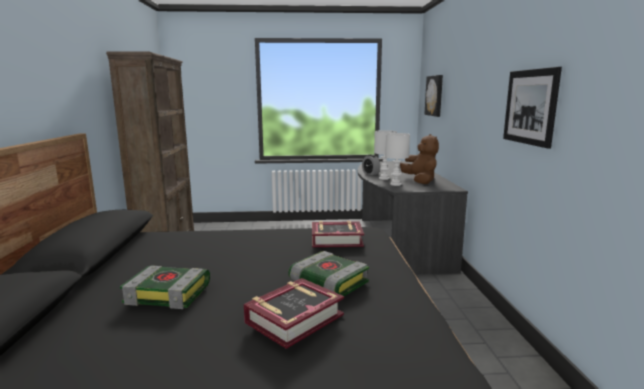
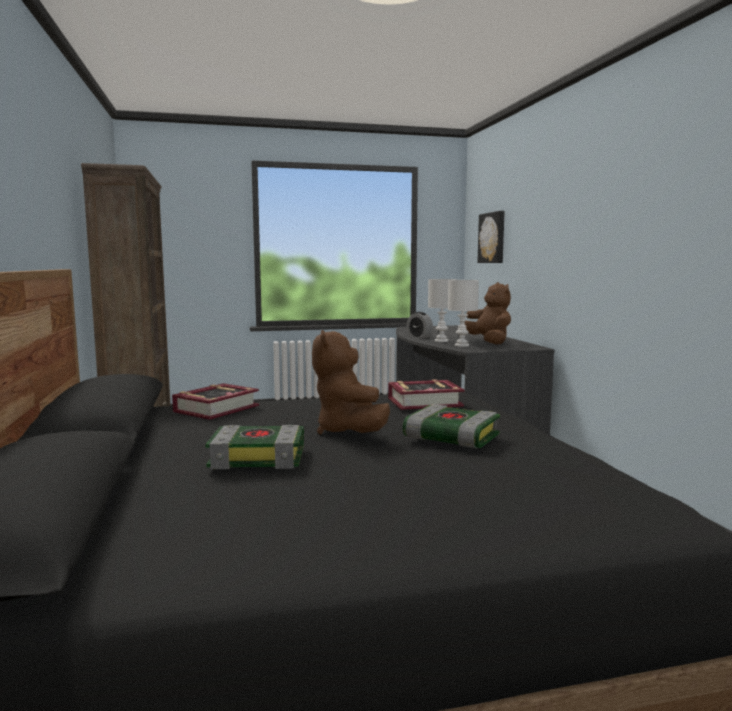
camera: 10 degrees left, 5 degrees down
(257, 269) = (349, 432): none -> brown plush toy
(294, 318) = (444, 465): book -> book (216, 409)
(530, 107) = (640, 235): picture -> none

